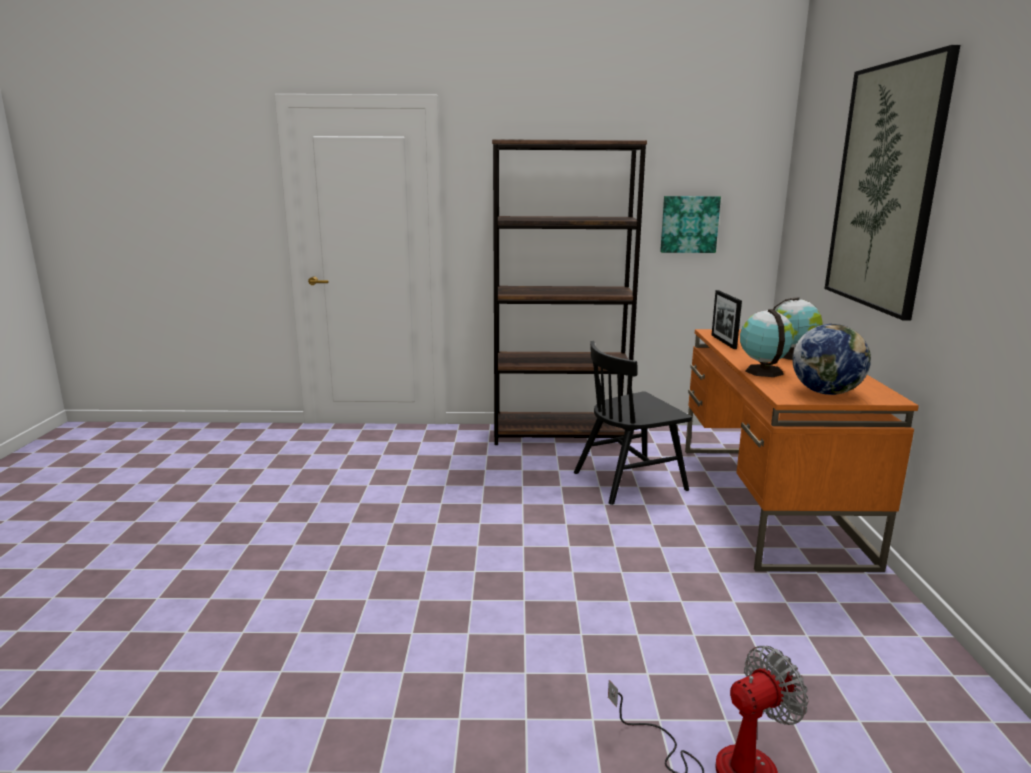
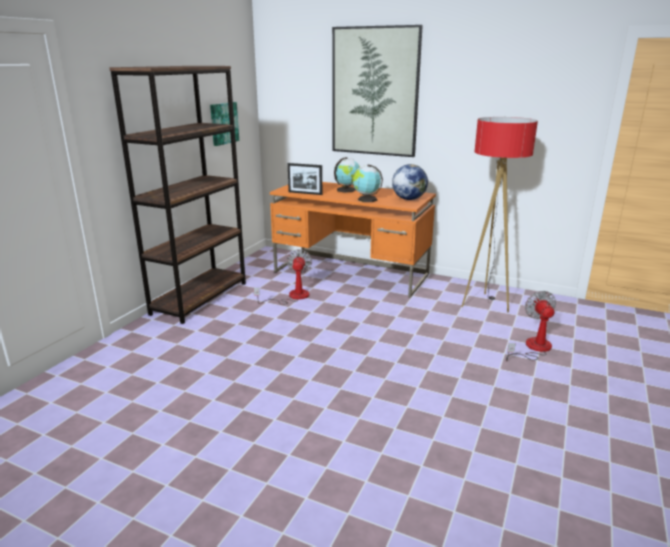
camera: 65 degrees left, 5 degrees up
(630, 481) = (292, 297): black chair -> fan
(851, 665) = (485, 304): none -> floor lamp

